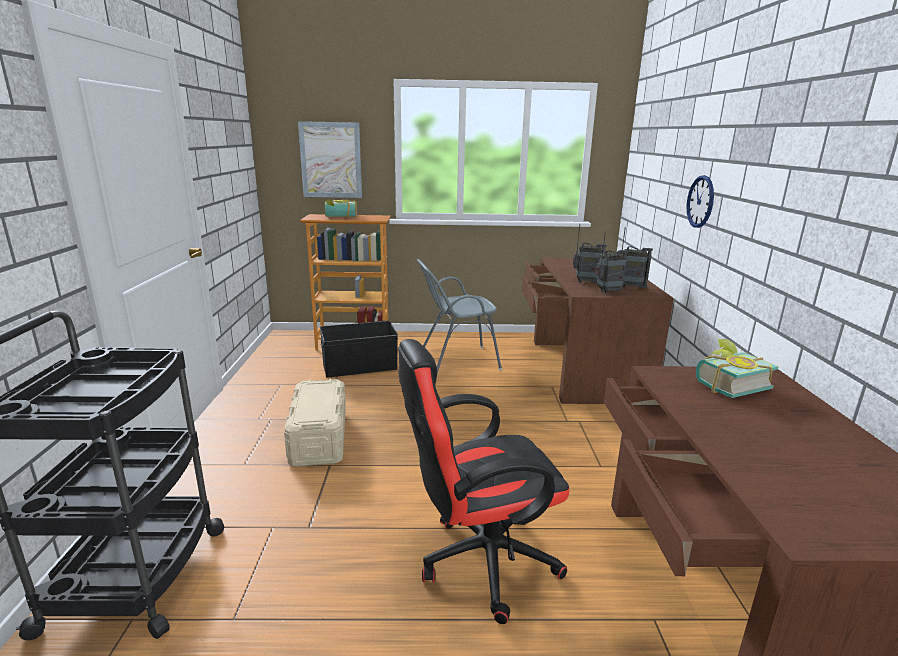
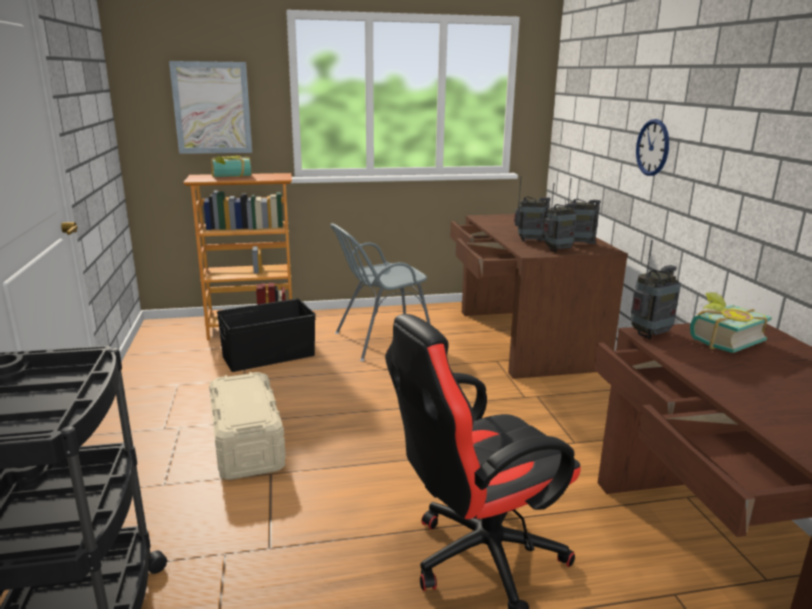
camera: 10 degrees left, 0 degrees up
(658, 374) = (650, 335): none -> radio

